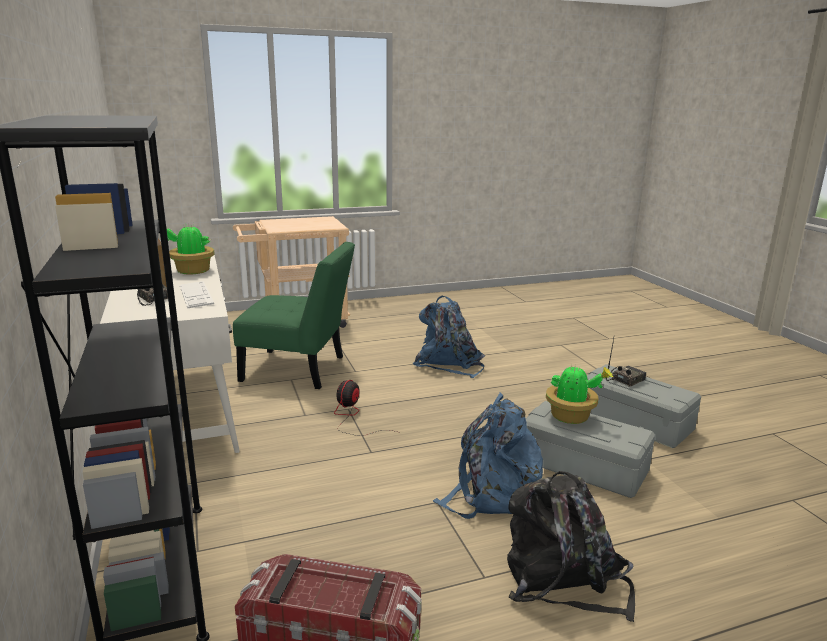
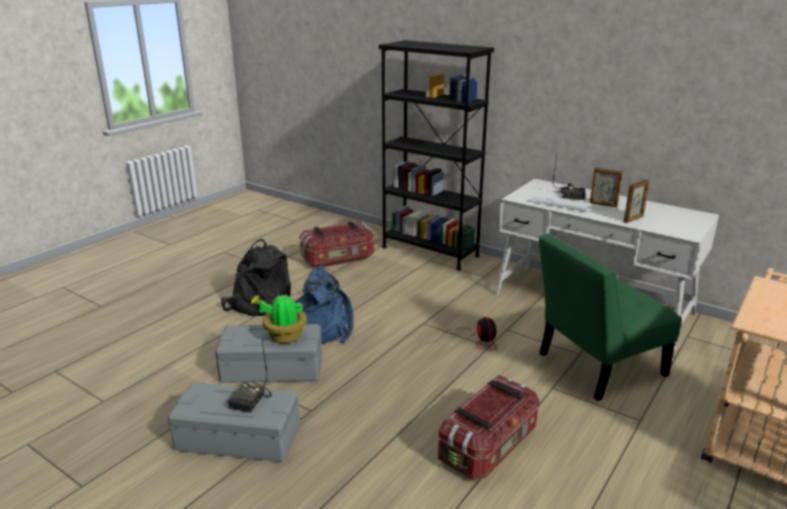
camera: 145 degrees right, 5 degrees up
(191, 271) = (633, 219): potted plant -> picture frame
(449, 363) = (489, 446): blue backpack -> storage box

